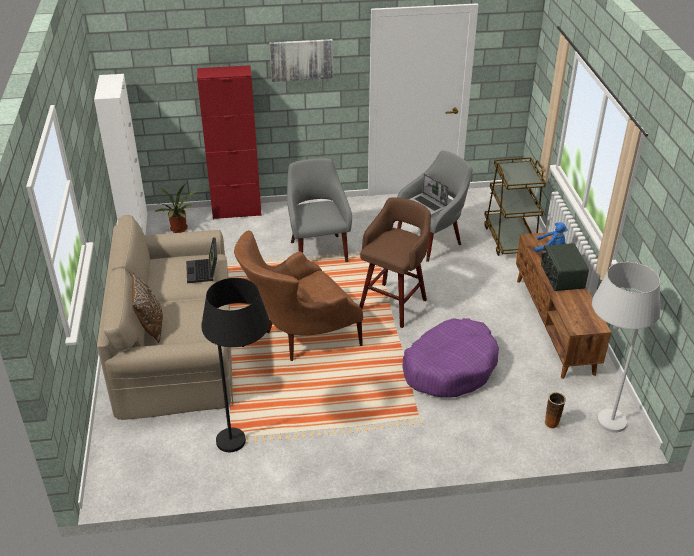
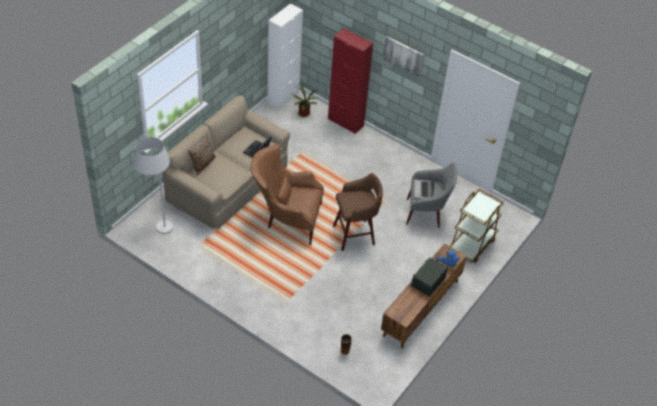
camera: 40 degrees right, 10 degrees up
(247, 440) = (204, 251): black floor lamp -> none
(318, 249) = (359, 175): grey armchair -> none
(449, 367) = (336, 288): purple dog bed -> none
(596, 423) = (366, 368): white floor lamp -> white floor lamp (157, 223)

